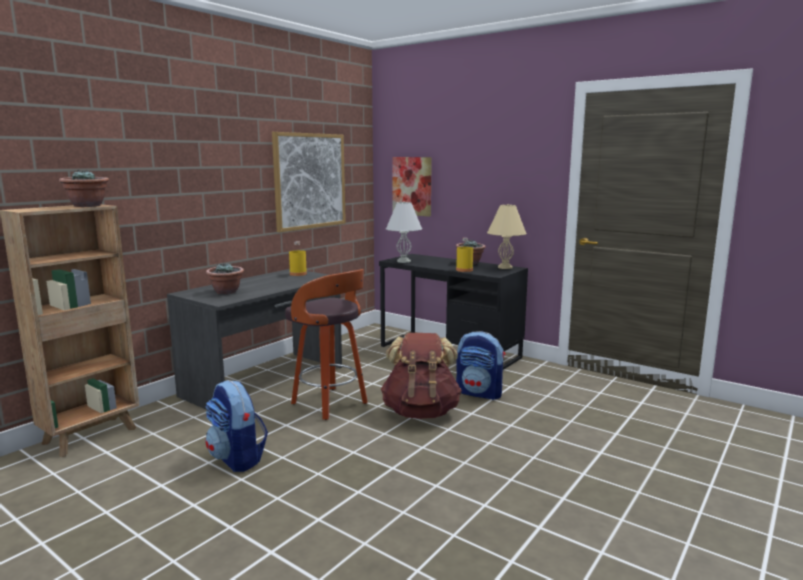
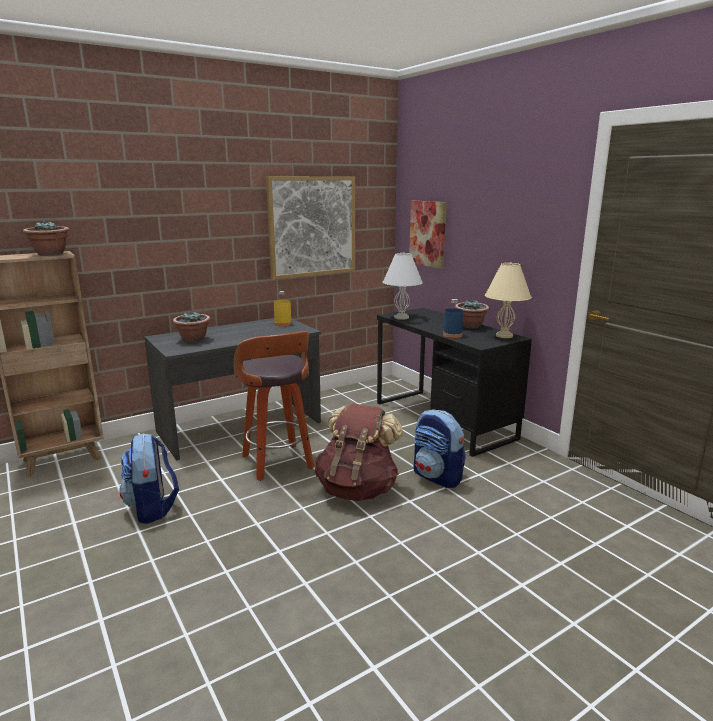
camera: 20 degrees right, 5 degrees up
(464, 270) = (452, 335): yellow bottle -> blue bottle

